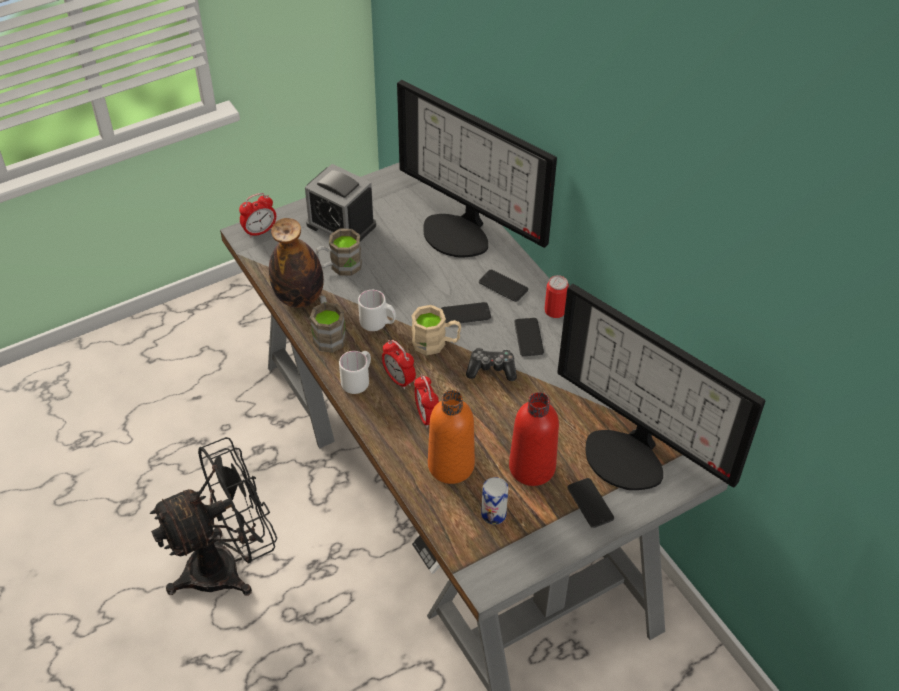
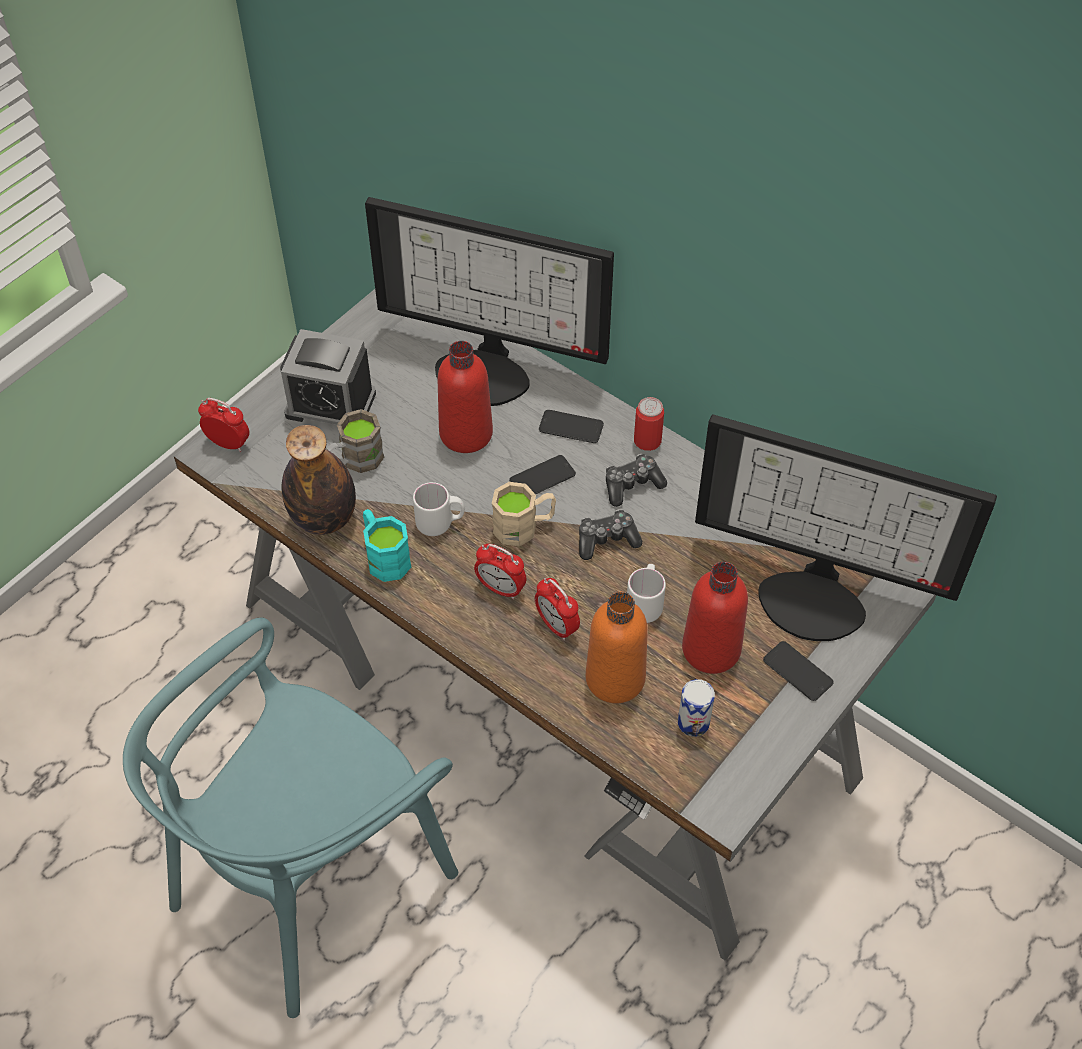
camera: 20 degrees left, 5 degrees up
(227, 565) = (310, 879): black fan -> turquoise chair
(260, 231) = (228, 443): alarm clock -> alarm clock turned 105 degrees counterclockwise
(328, 334) = (384, 556): brown mug -> turquoise mug
(358, 381) = (451, 606): white mug -> white mug (645, 603)
(425, 269) = (466, 433): none -> red bottle
(528, 337) = (632, 485): phone -> game controller

